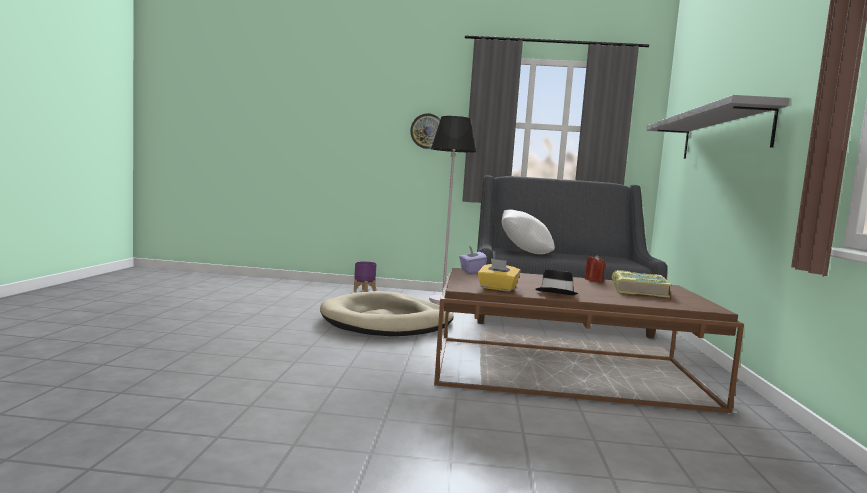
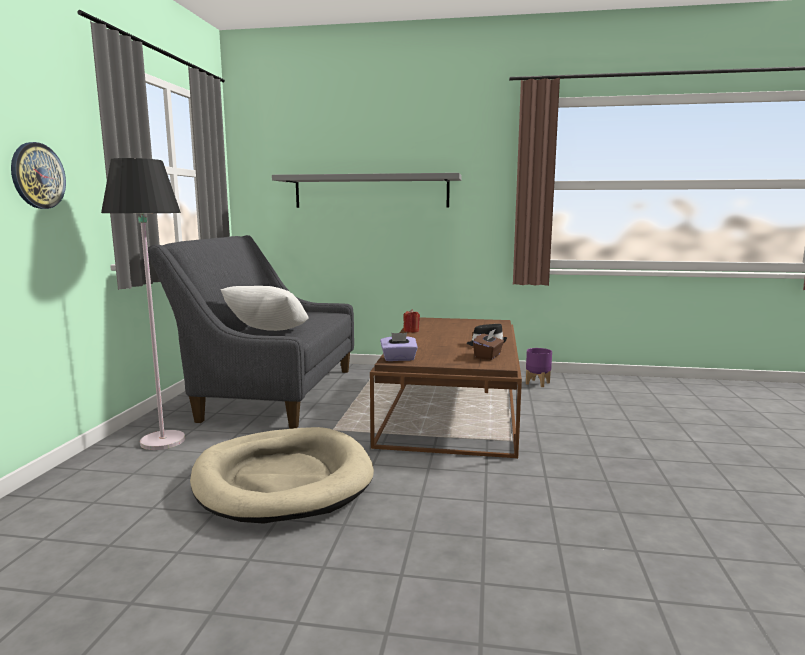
camera: 85 degrees left, 5 degrees up
(364, 291) = (56, 501): purple planter -> purple planter (537, 383)
(497, 288) = (488, 356): yellow tissue box -> brown tissue box
(638, 290) = (448, 326): book -> none

